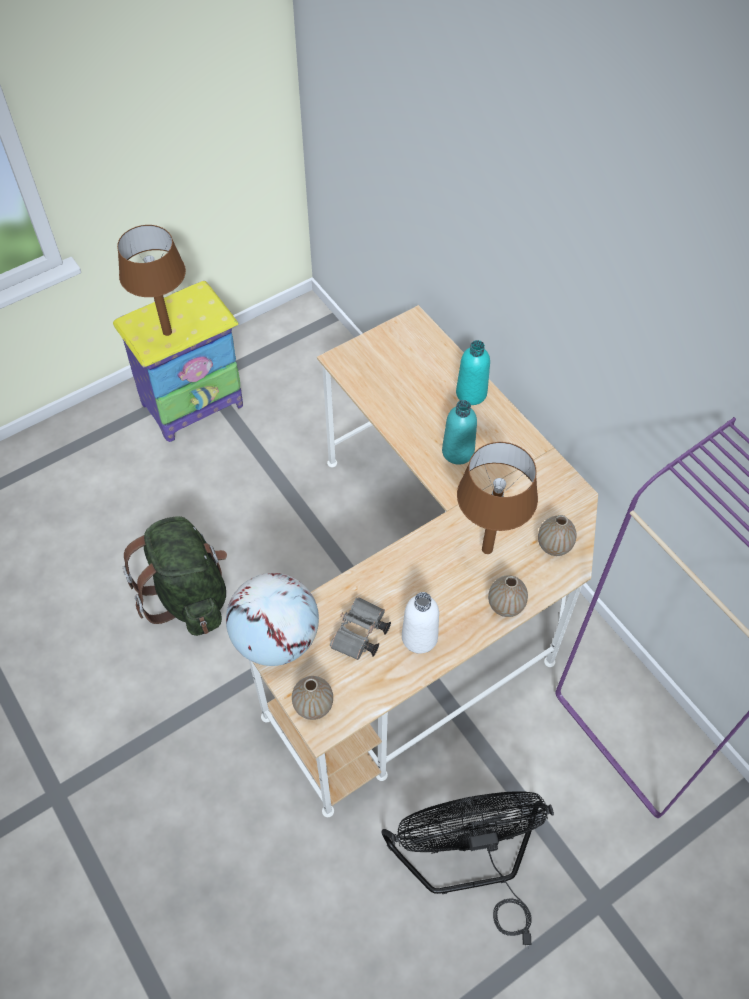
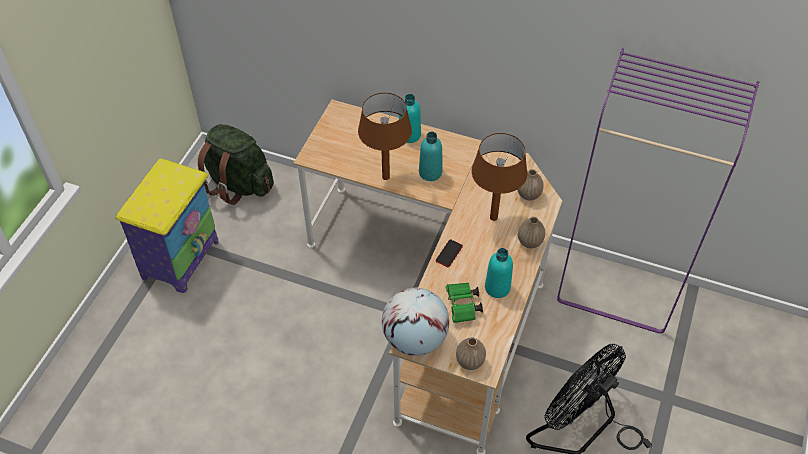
camera: 35 degrees left, 5 degrees down
(167, 332) = (163, 203): brown table lamp -> brown table lamp (385, 177)
(189, 595) = (282, 381): green backpack -> green backpack (239, 184)
(360, 636) = (463, 307): grey binoculars -> green binoculars
(398, 562) = (449, 254): none -> phone
(419, 637) = (497, 287): white bottle -> turquoise bottle

